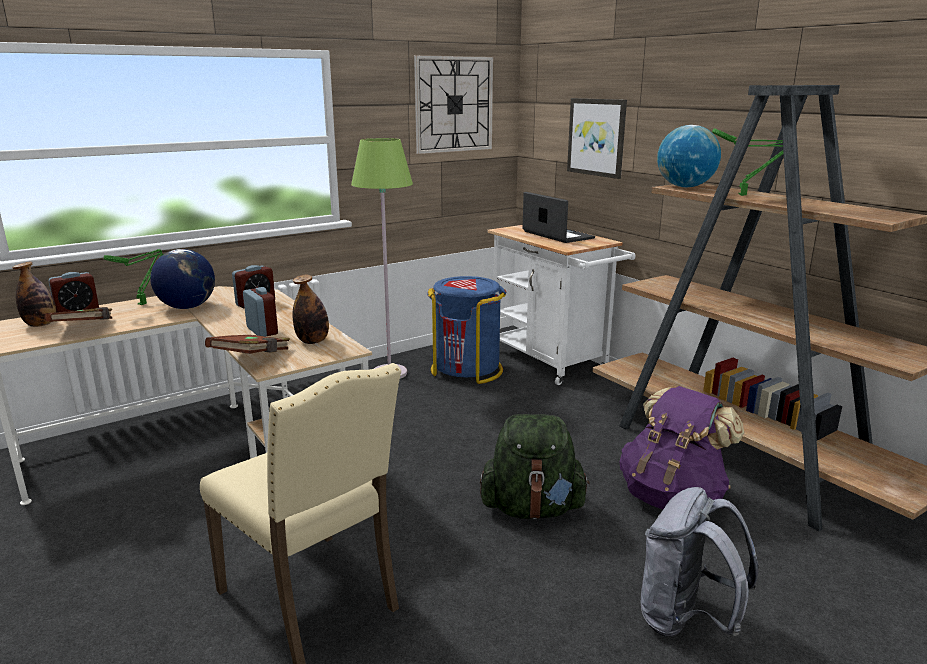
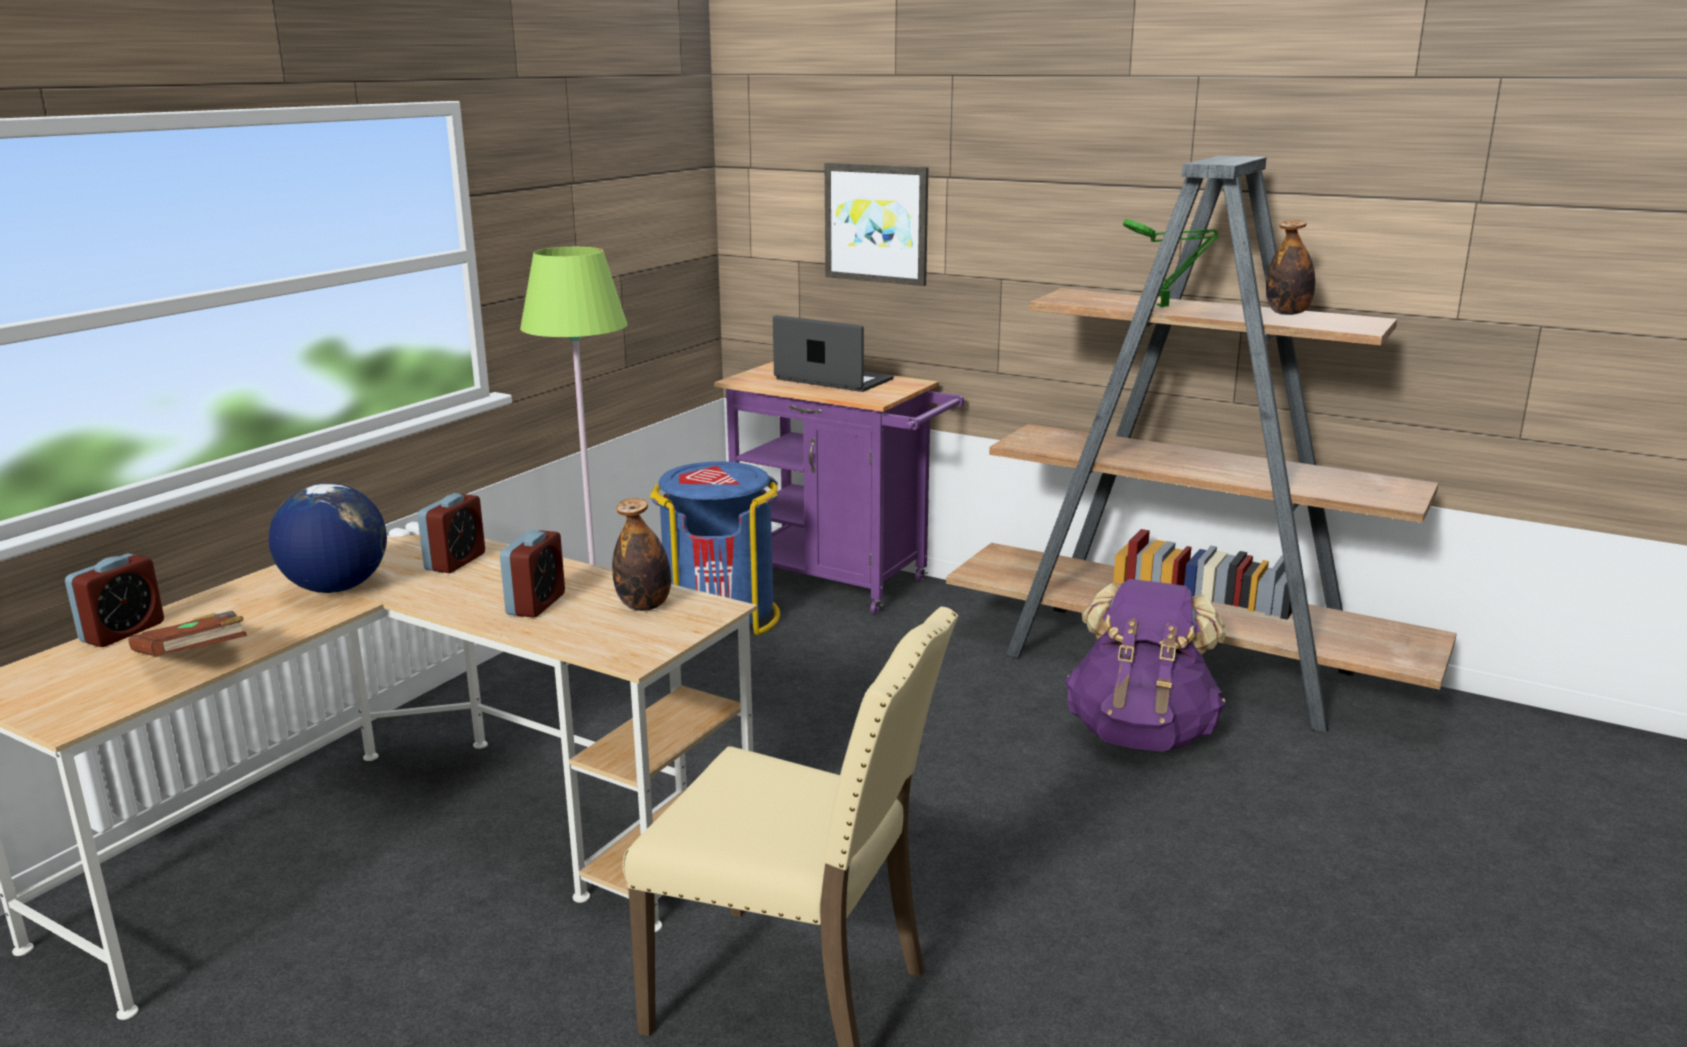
camera: 25 degrees left, 0 degrees up
(41, 325) = (85, 668): bottle -> bottle (1287, 313)
(144, 304) = (239, 596): green table lamp -> none
(252, 358) = (585, 649): brown book -> none
(262, 331) = (536, 604): alarm clock -> alarm clock turned 75 degrees clockwise
(454, 104) = (633, 178): wall clock -> none
(532, 508) = (985, 794): green backpack -> none
(553, 363) = (840, 582): white cart -> purple cart
(685, 187) = (1071, 298): globe -> none
(686, 620) = (1266, 875): grey backpack -> none

